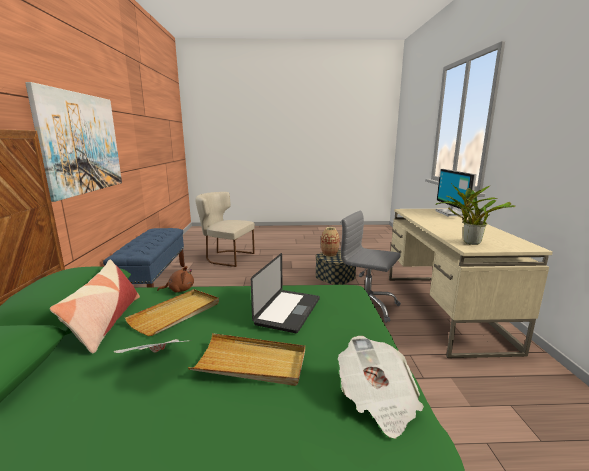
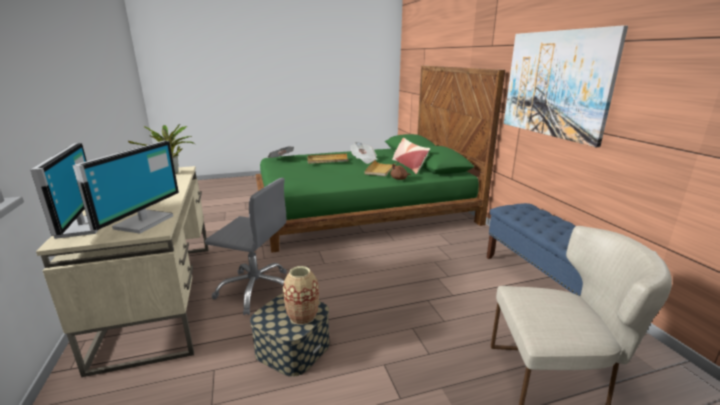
camera: 165 degrees right, 5 degrees up
(288, 311) = (321, 175): laptop -> none
(419, 213) = (142, 222): none -> monitor

